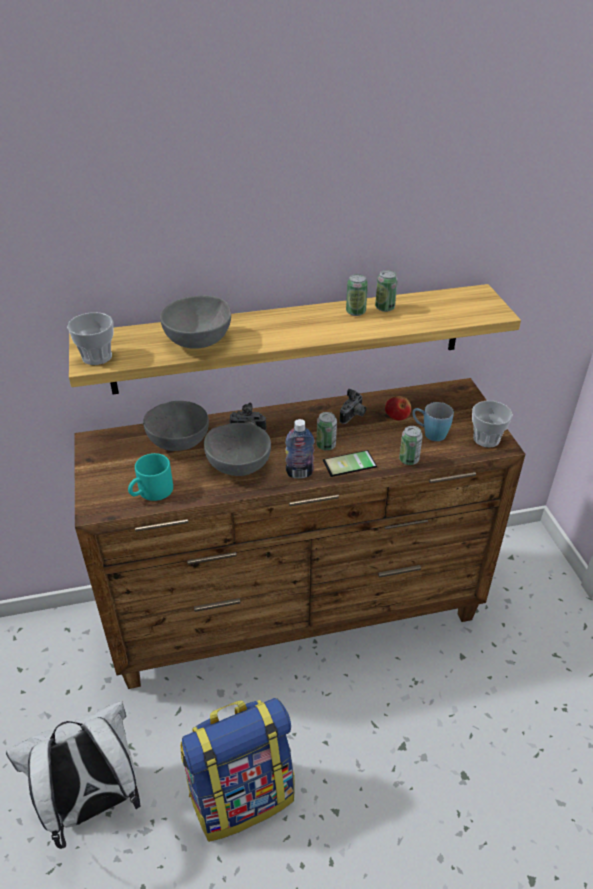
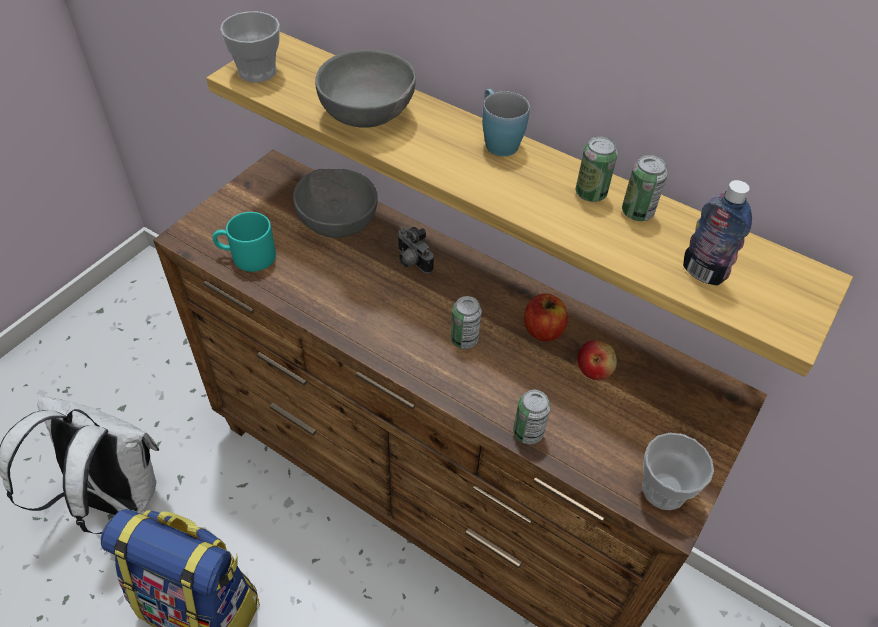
camera: 45 degrees right, 10 degrees up
(238, 464) = (353, 289): grey bowl -> none
(299, 473) = (394, 348): bottle -> bottle (703, 272)
(350, 465) = (456, 383): phone -> none
(353, 416) = (542, 330): camera -> apple
(429, 433) = (601, 422): blue mug -> blue mug (497, 140)

